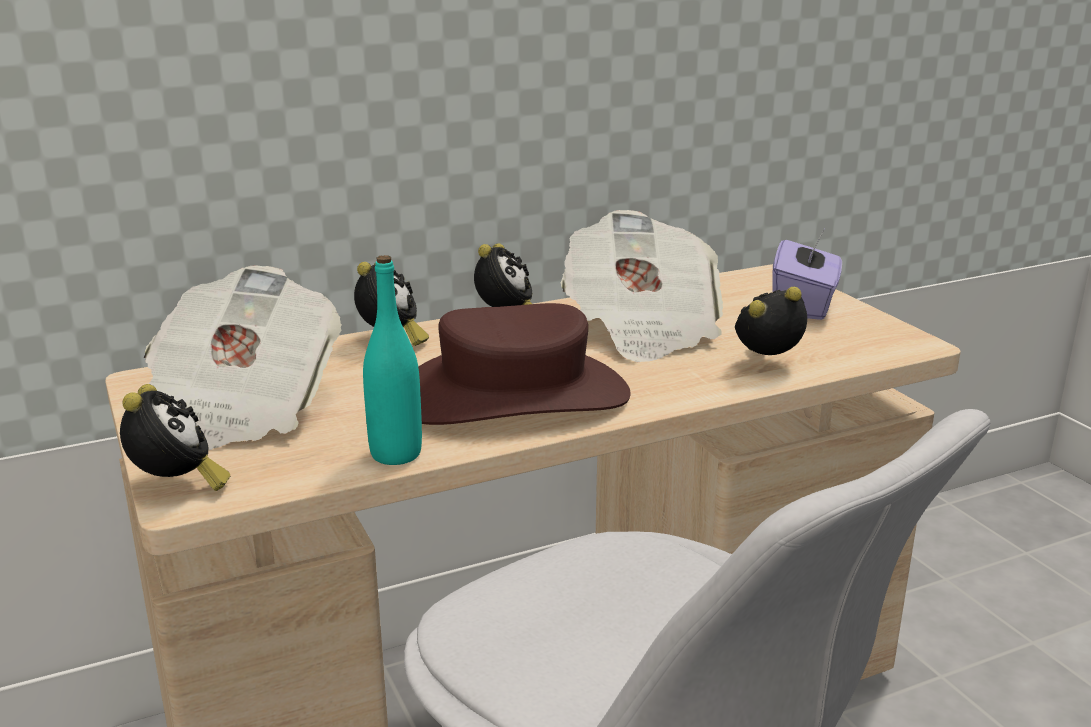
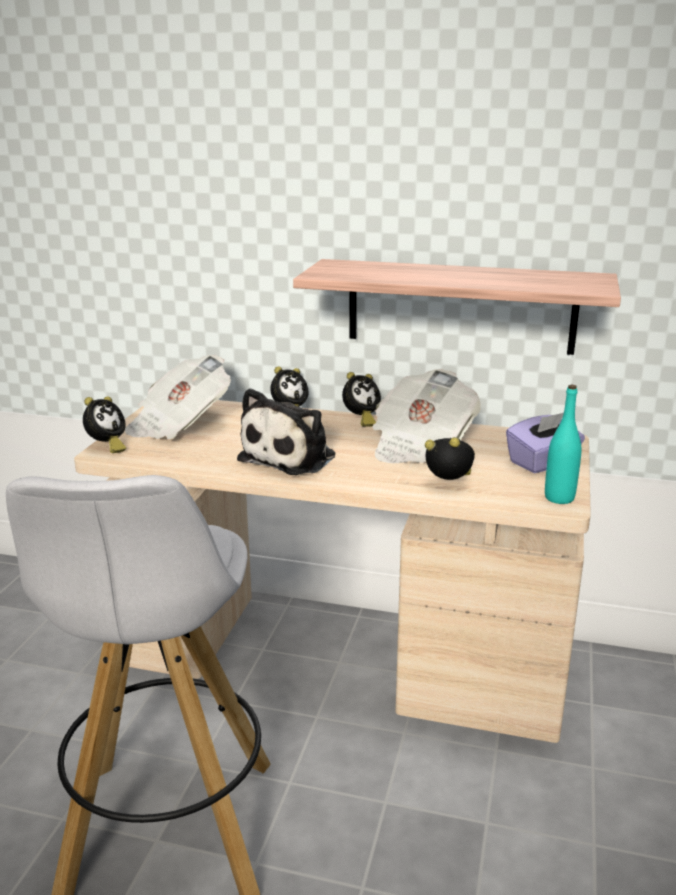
camera: 40 degrees right, 0 degrees up
(396, 454) = (198, 463): turquoise bottle -> turquoise bottle (559, 498)
(513, 395) = (291, 456): brown hat -> plush toy
(615, 112) = (460, 306): none -> shelf

